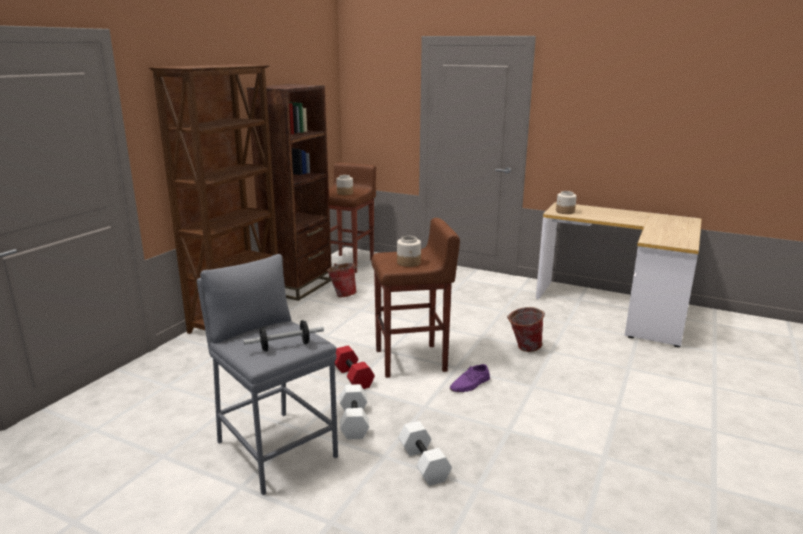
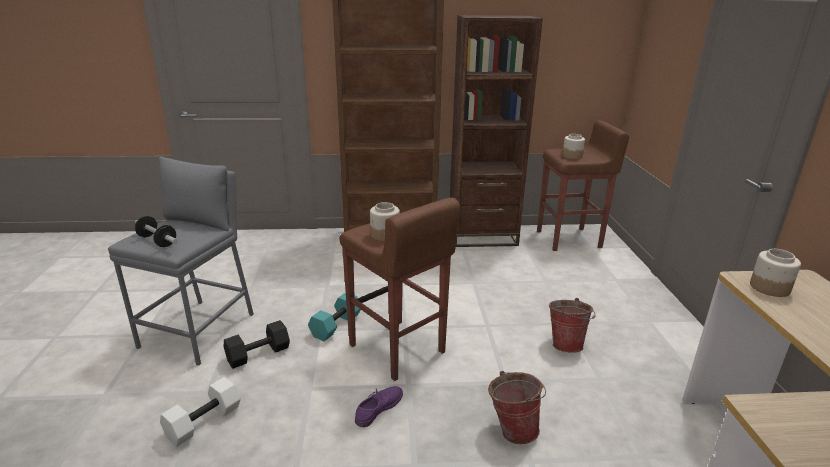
camera: 60 degrees right, 5 degrees up
(343, 294) = (495, 262): bucket -> bucket (566, 344)
(352, 377) = (335, 325): red dumbbell -> turquoise dumbbell
(353, 421) = (258, 353): white dumbbell -> black dumbbell
(470, 384) = (379, 408): purple shoe -> purple shoe turned 105 degrees clockwise

